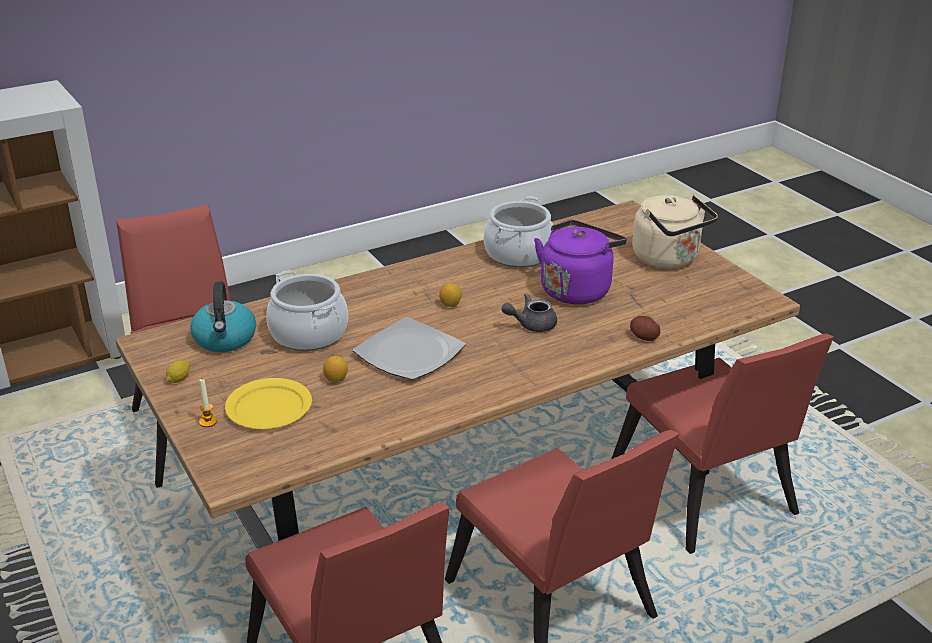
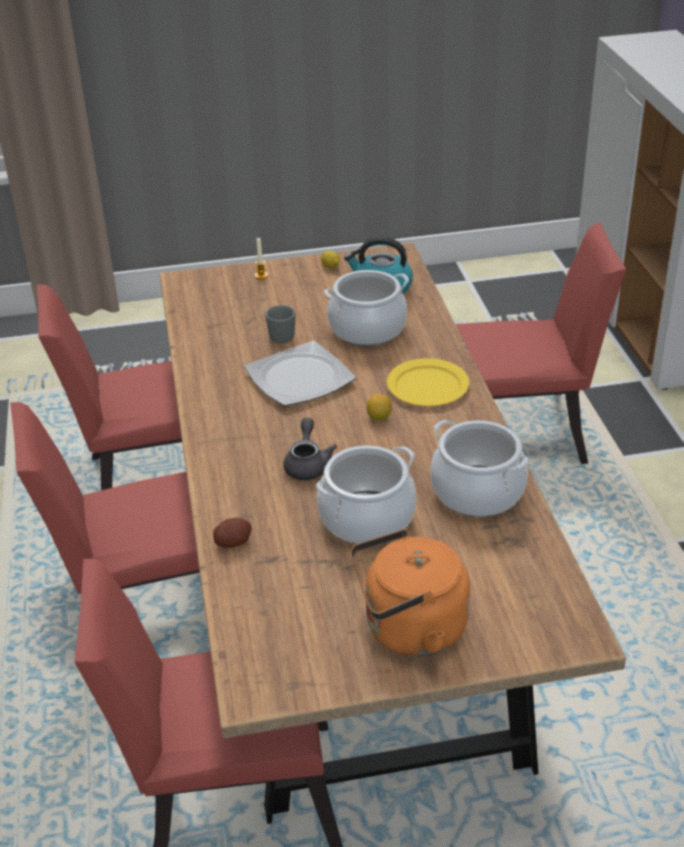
camera: 110 degrees right, 5 degrees up
(269, 407) = (262, 301): yellow plate -> yellow plate (428, 386)
(336, 379) = (282, 335): lemon -> grey mug
(577, 289) = (367, 518): purple kettle -> cooking pot
(669, 259) = (409, 630): beige kettle -> orange kettle

